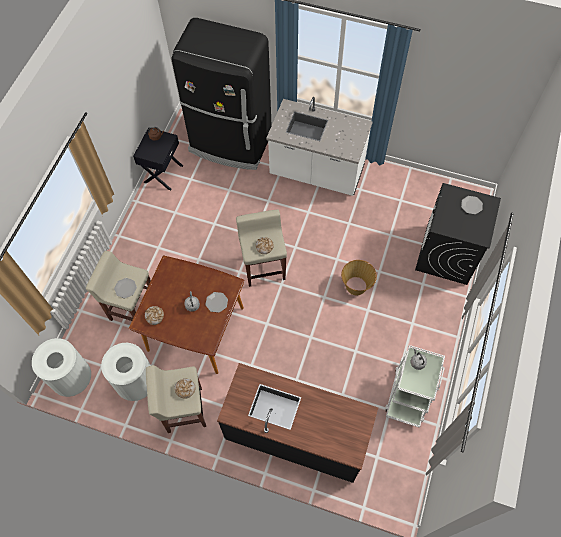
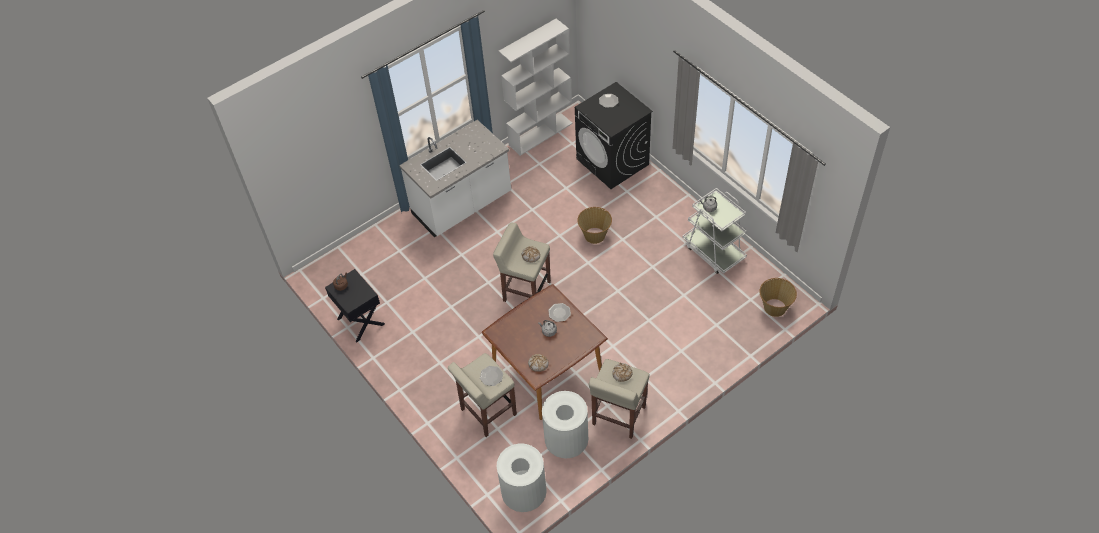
camera: 55 degrees left, 10 degrees down
(230, 144) = (375, 253): black fridge -> none
(296, 434) = (696, 343): black counter -> none
(383, 484) = (774, 307): none -> basket
(433, 182) = (540, 134): none -> white bookcase

